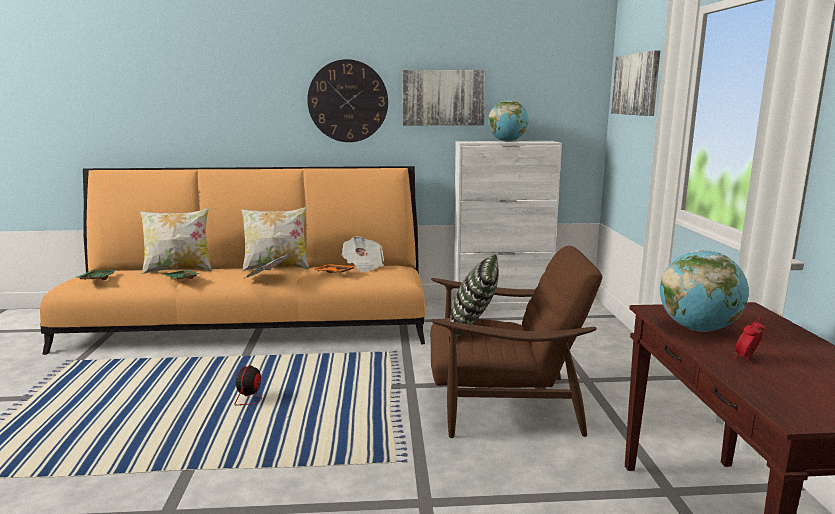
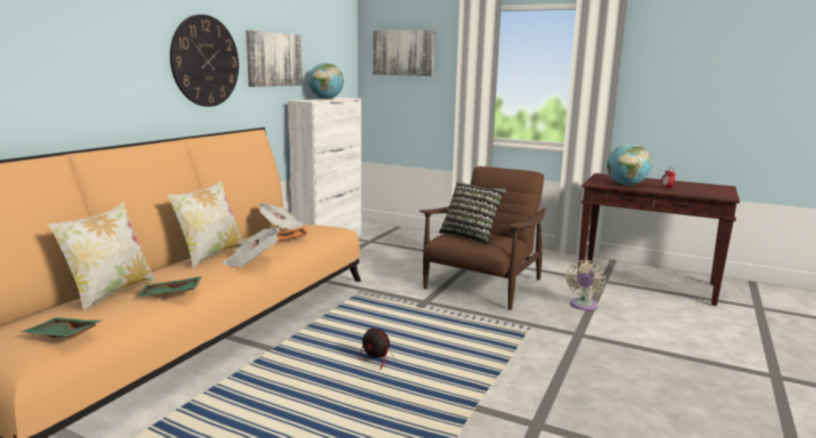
camera: 60 degrees left, 0 degrees up
(533, 489) = (583, 306): none -> beige fan

